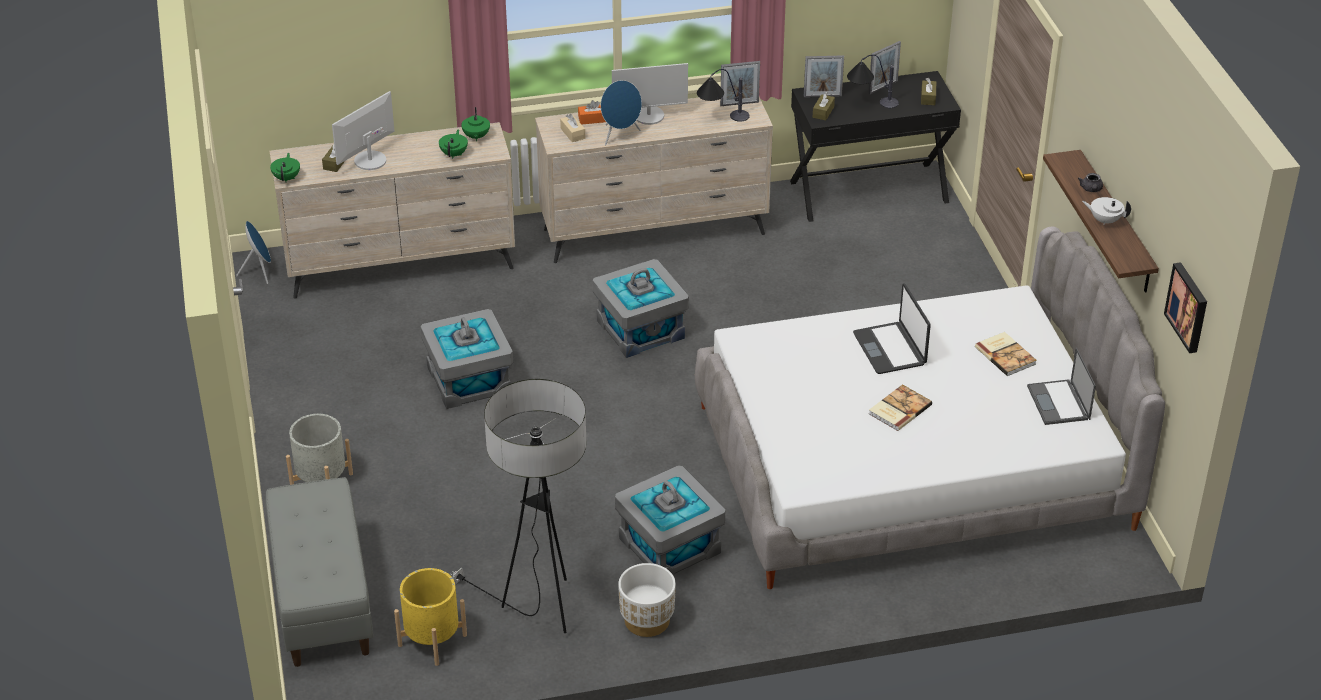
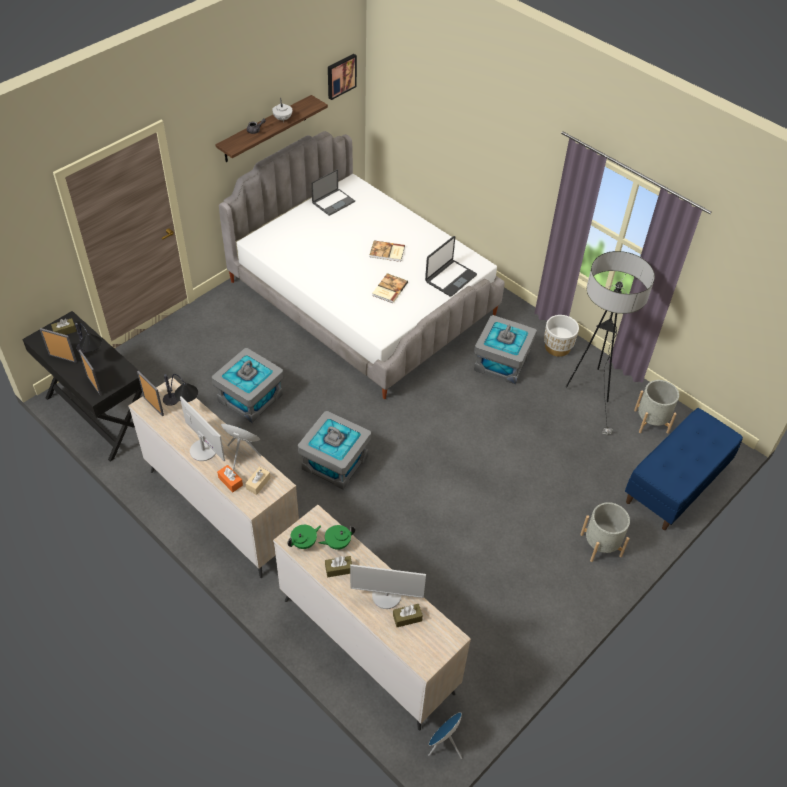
camera: 125 degrees left, 10 degrees up
(287, 178) = (452, 639): green teapot -> none
(322, 599) = (675, 485): grey bench -> blue bench
(432, 640) = (651, 421): yellow planter -> grey planter
(468, 380) = (453, 525): grey storage box -> grey storage box (250, 398)
(823, 112) = (117, 376): brown tissue box -> brown tissue box (339, 569)
(890, 349) = (339, 272): laptop -> laptop (450, 278)
(1006, 355) = (309, 230): book -> book (389, 289)

